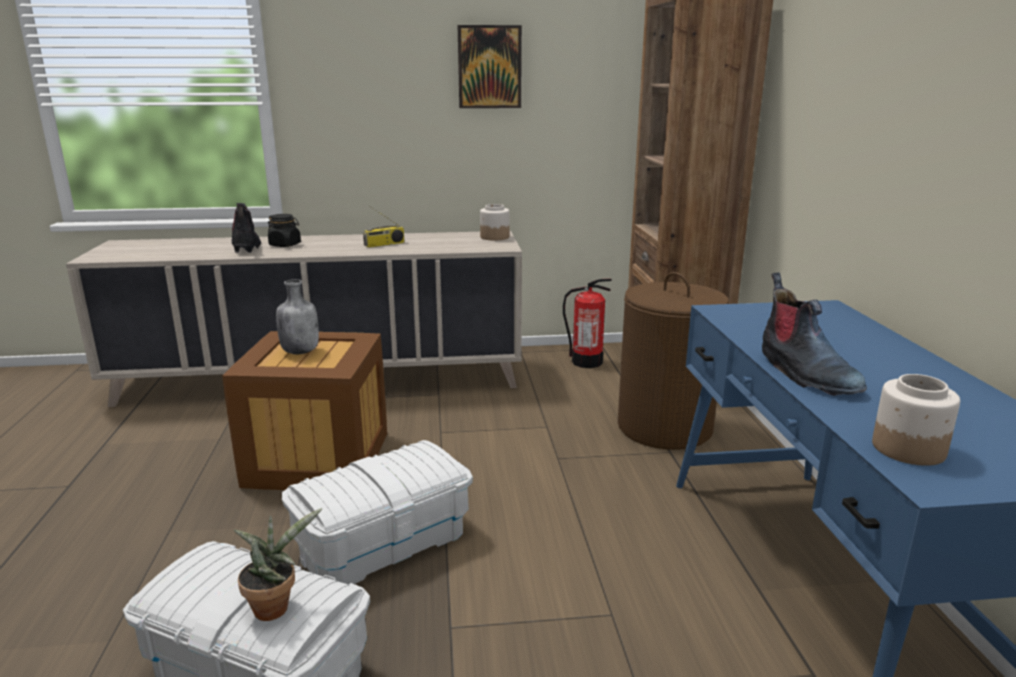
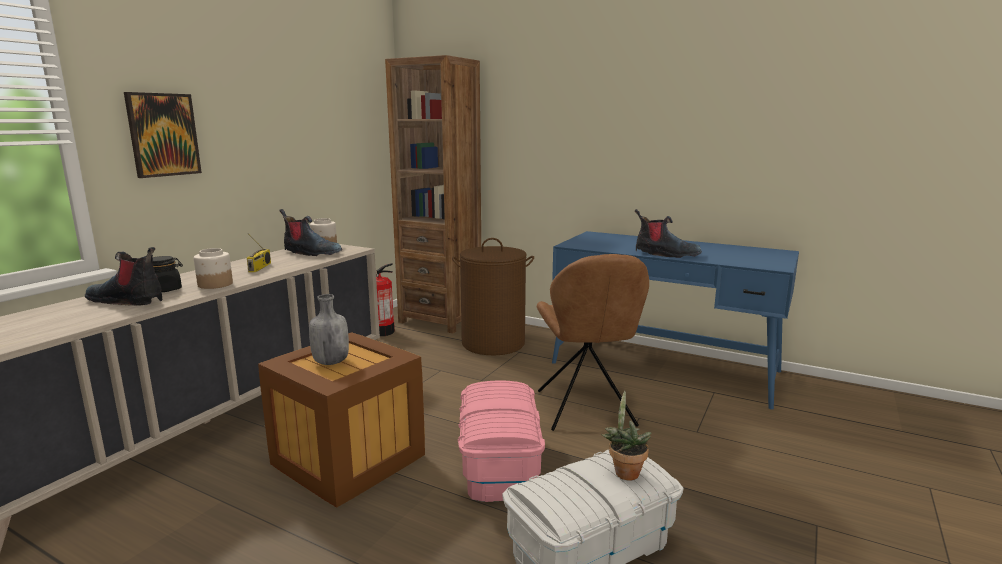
camera: 55 degrees left, 5 degrees down
(383, 543) = (498, 463): white storage box -> pink storage box
(461, 241) = (311, 253): none -> boot
(489, 67) = (275, 106): picture -> picture (163, 135)
(576, 559) = (586, 410): none -> brown chair
(907, 449) = (749, 262): jar -> jar (215, 284)

